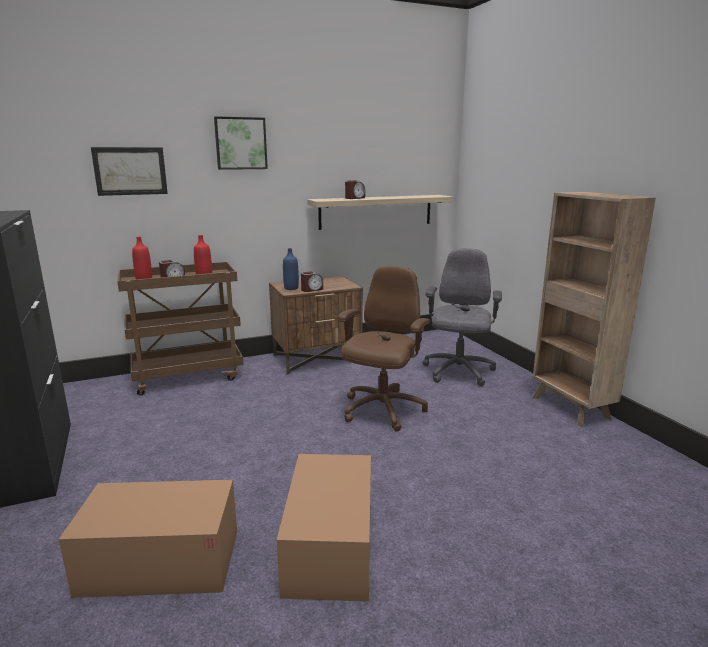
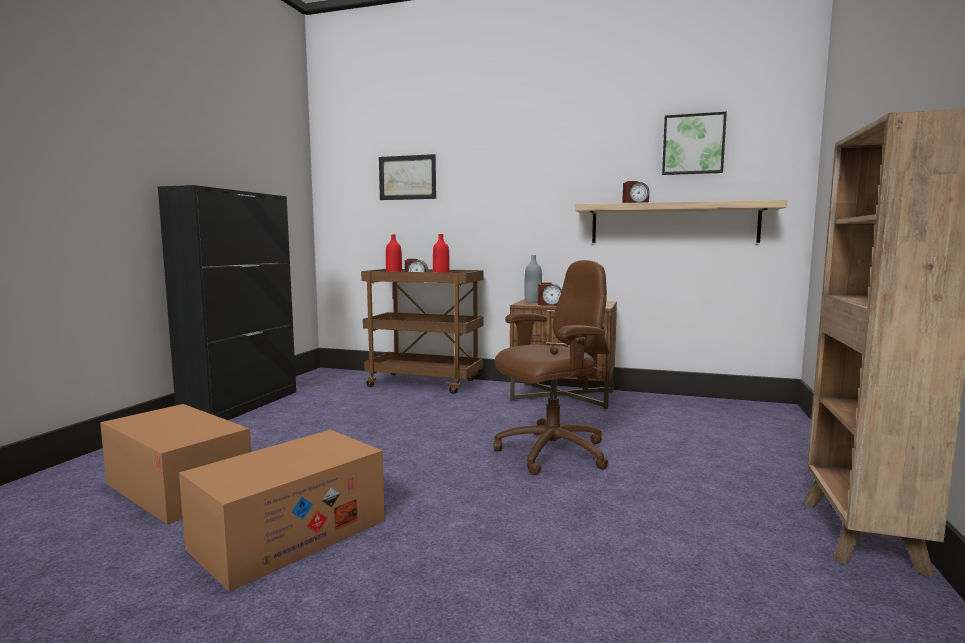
camera: 40 degrees right, 10 degrees down
(240, 143) = (509, 146): picture -> picture (693, 144)
(291, 288) = (533, 302): blue bottle -> grey bottle
(458, 372) = (723, 447): grey office chair -> none

